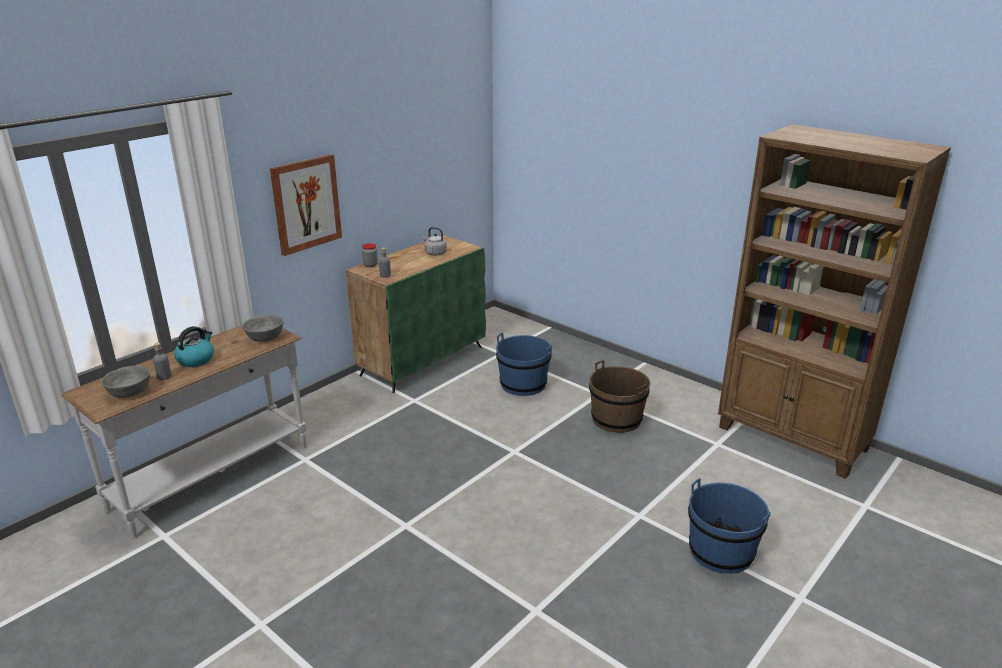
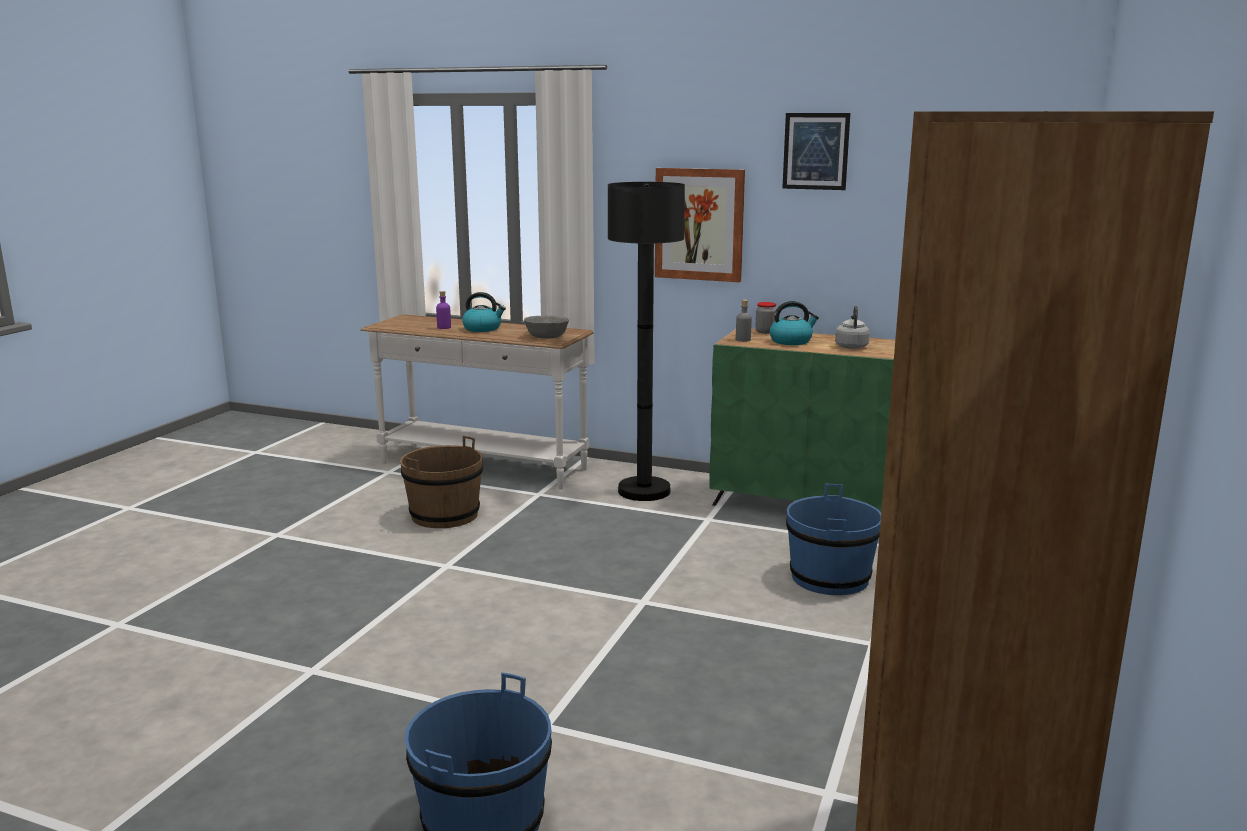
camera: 70 degrees right, 10 degrees down
(129, 392) = (411, 325): grey bowl -> none
(164, 376) = (444, 327): grey bottle -> purple bottle
(344, 412) = (644, 491): none -> black floor lamp
(371, 131) = (815, 151): none -> picture
(404, 264) = (791, 341): none -> kettle
(616, 419) = (809, 670): brown bucket -> brown bucket (445, 516)

